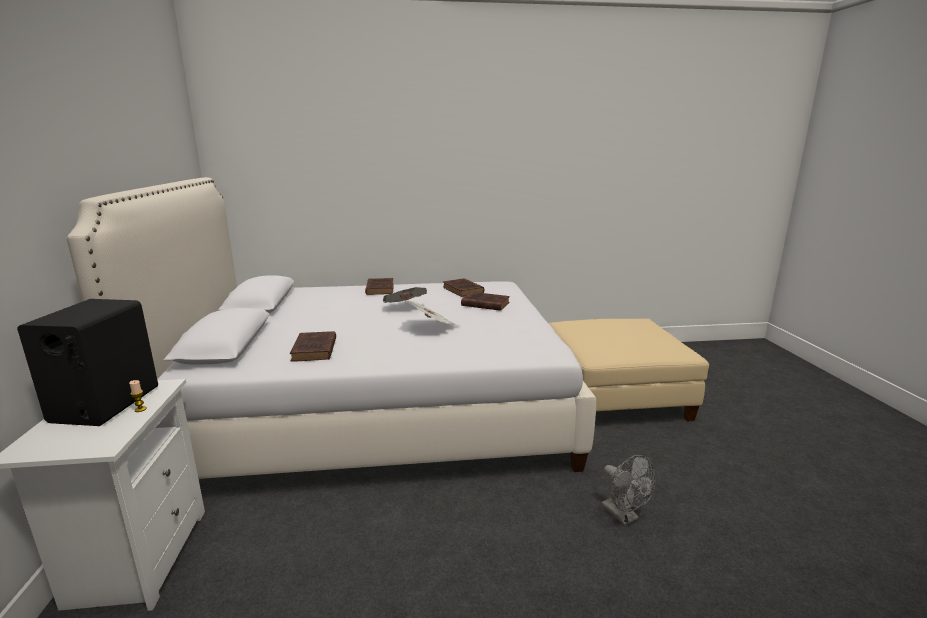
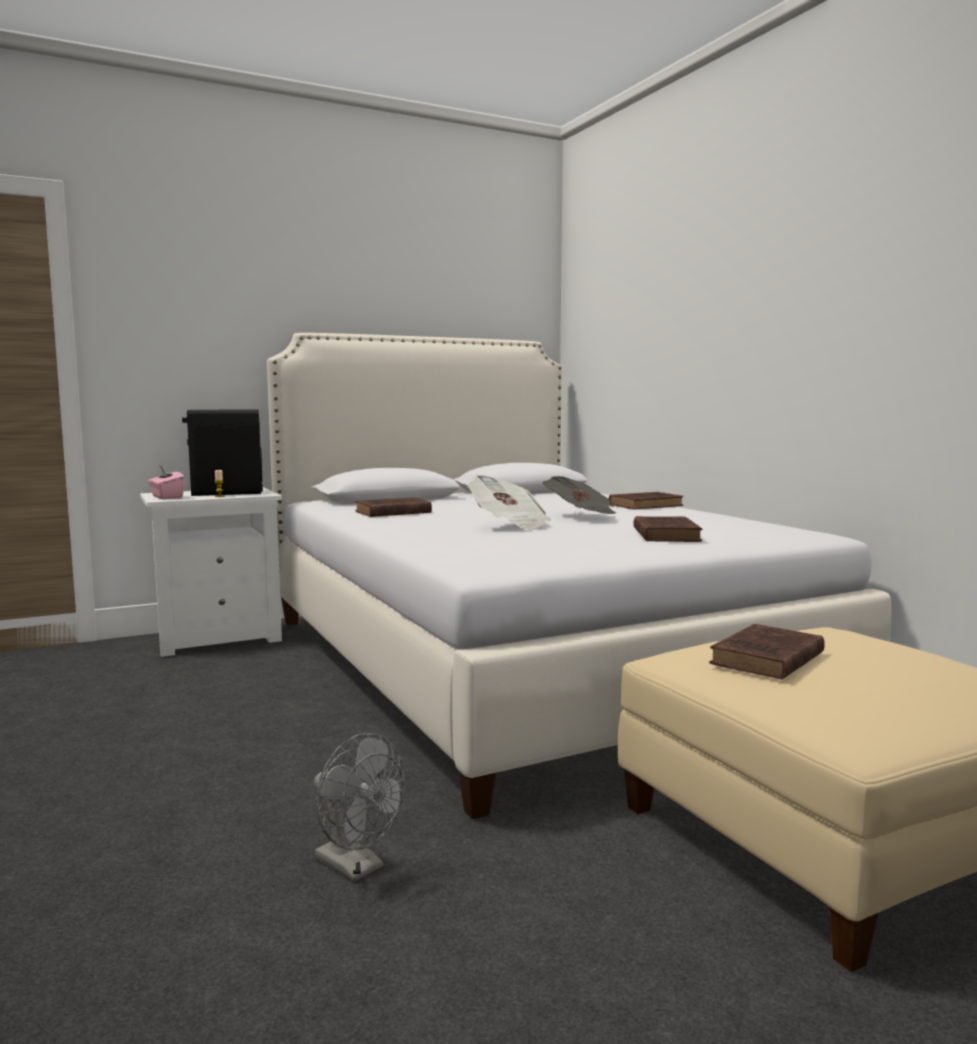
camera: 70 degrees right, 10 degrees down
(88, 442) = (166, 497): none -> pink tissue box
(463, 290) = (720, 525): brown book -> brown book (766, 659)
(624, 516) = (357, 867): grey fan -> grey fan turned 90 degrees counterclockwise

